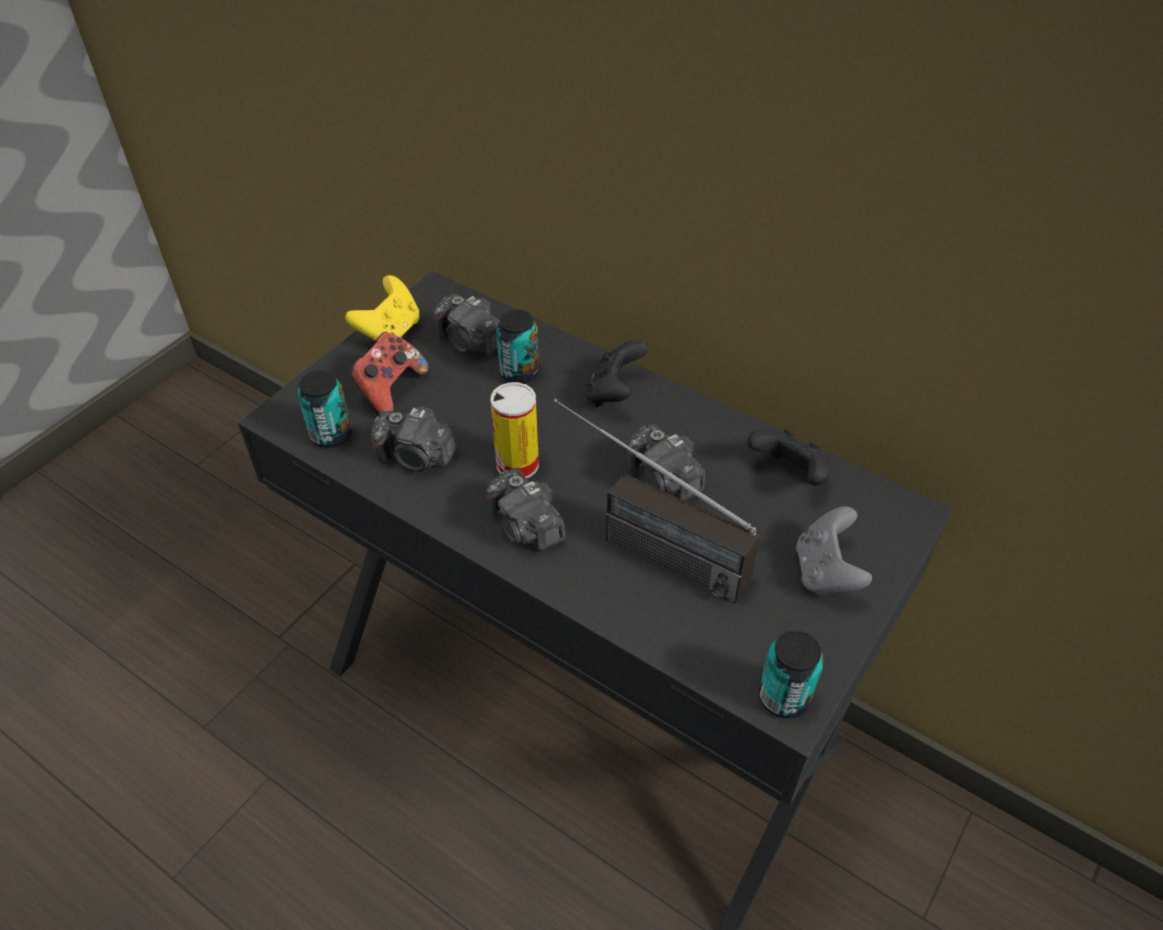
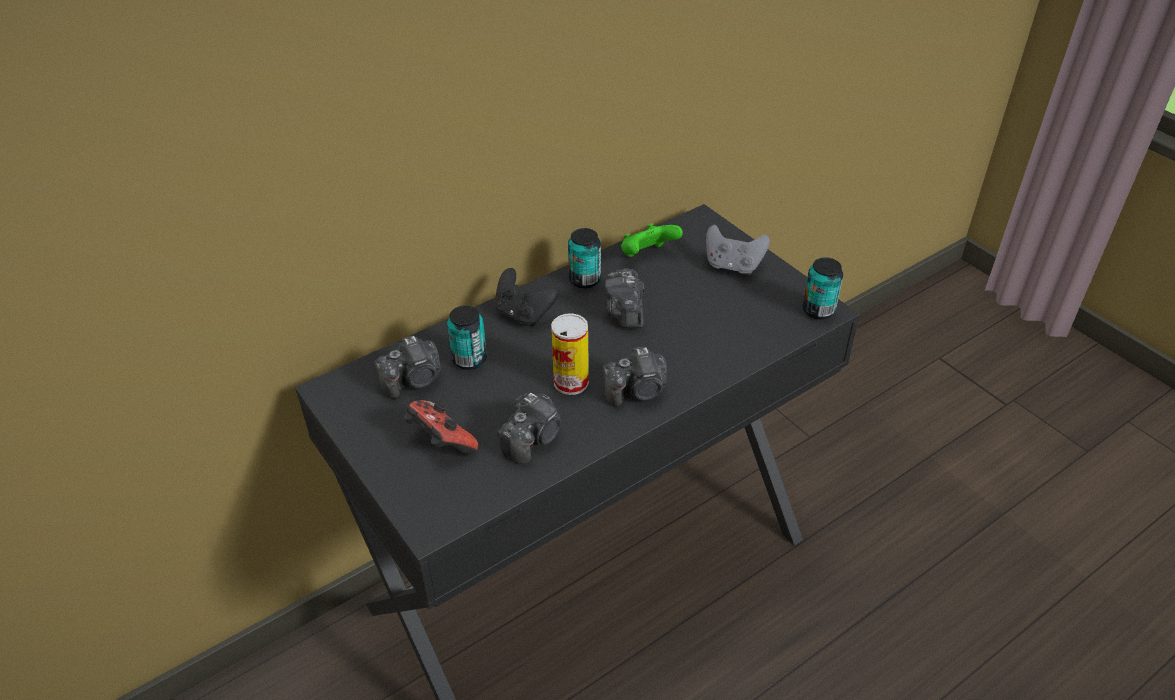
camera: 70 degrees left, 5 degrees down
(331, 435) = (475, 491): can -> can (584, 280)
(390, 332) = (362, 430): yellow game controller -> none
(640, 545) = (678, 338): radio -> none
(663, 481) = (625, 312): camera -> camera turned 105 degrees clockwise
(790, 475) = (647, 256): black game controller -> green game controller

